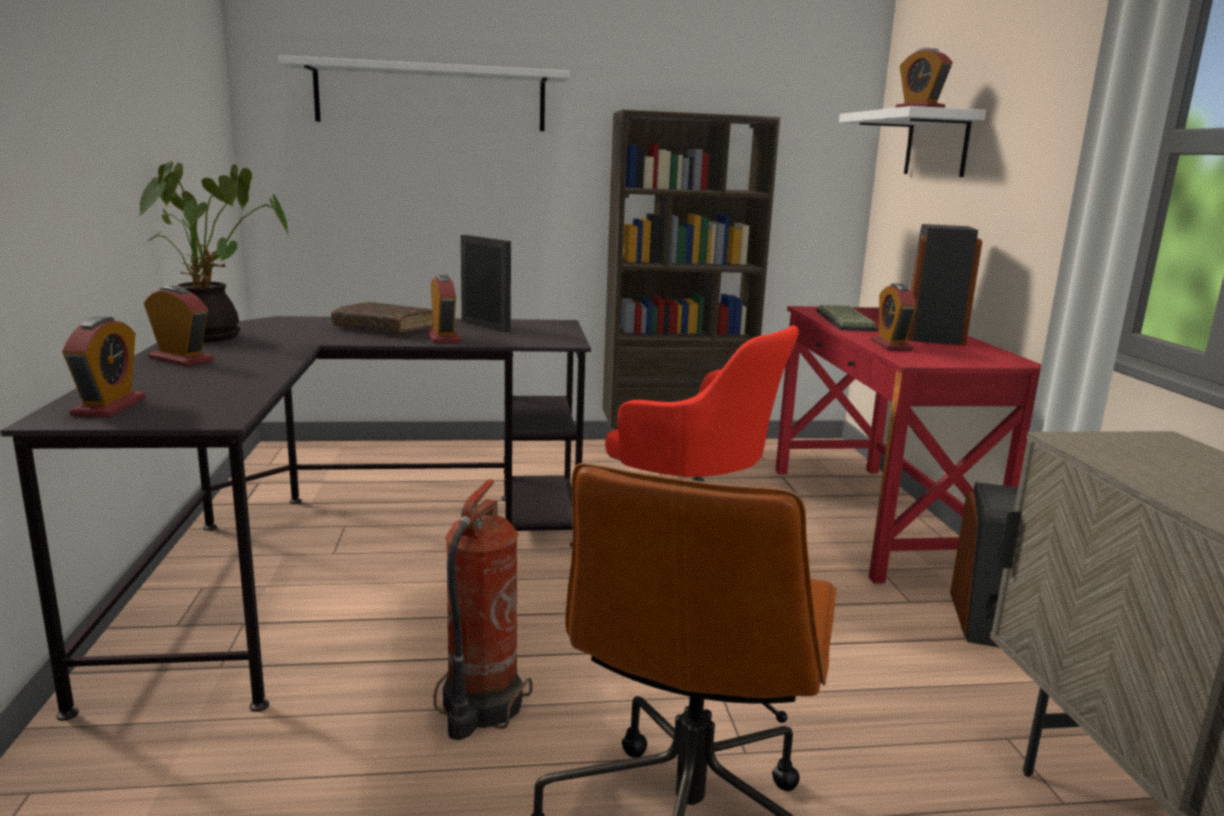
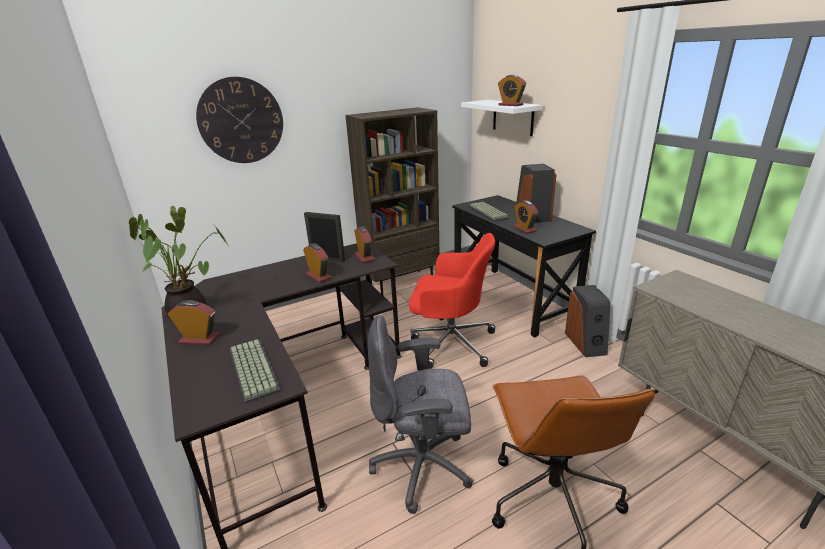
camera: 20 degrees left, 10 degrees up
(109, 407) = (212, 396): alarm clock -> alarm clock (364, 257)
(200, 396) = (251, 370): none -> keyboard
(383, 328) = (277, 276): brown book -> none
(431, 97) = (241, 121): white shelf -> wall clock
(479, 708) = (423, 466): fire extinguisher -> grey office chair
(875, 518) = (512, 299): red desk -> black desk

